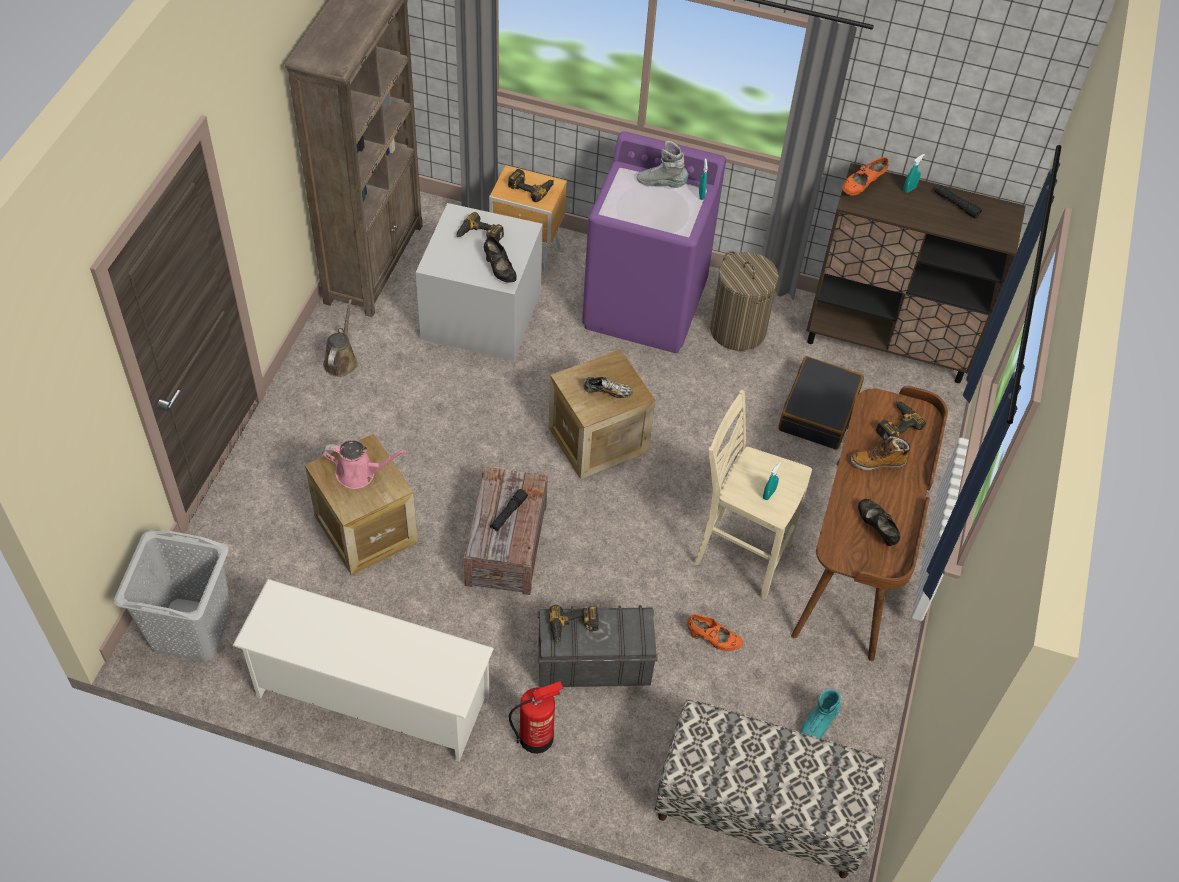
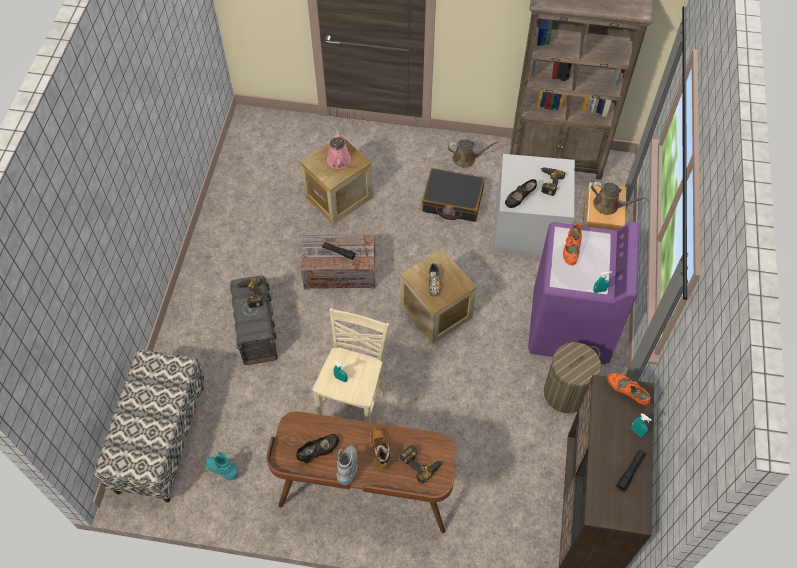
camera: 85 degrees right, 5 degrees up
(192, 629) = (259, 133): grey laundry basket -> none
(371, 696) = (224, 221): white shoe rack -> none
(532, 187) = (608, 205): power drill -> brown watering can
(537, 737) = (204, 307): fire extinguisher -> none
(661, 184) = (601, 262): grey boot -> grey boot (348, 467)
(713, 640) = (283, 399): orange shoe -> orange shoe (571, 251)
(819, 412) = (498, 458): black suitcase -> black suitcase (452, 201)

